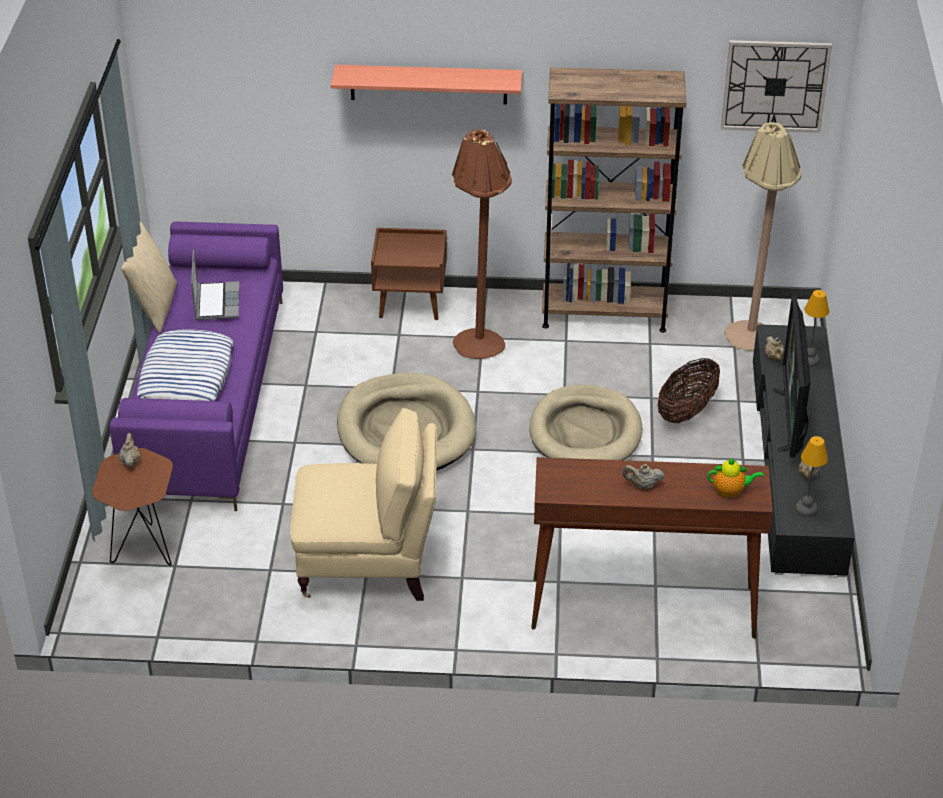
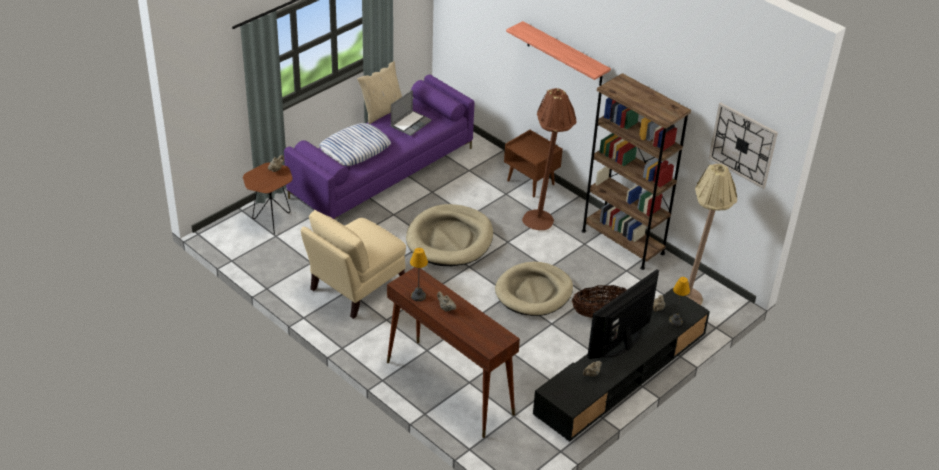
camera: 40 degrees right, 0 degrees up
(369, 563) = (355, 287): beige armchair -> beige armchair turned 90 degrees clockwise
(730, 491) = (483, 337): teapot -> none
(805, 508) = (567, 388): table lamp -> table lamp (418, 296)

